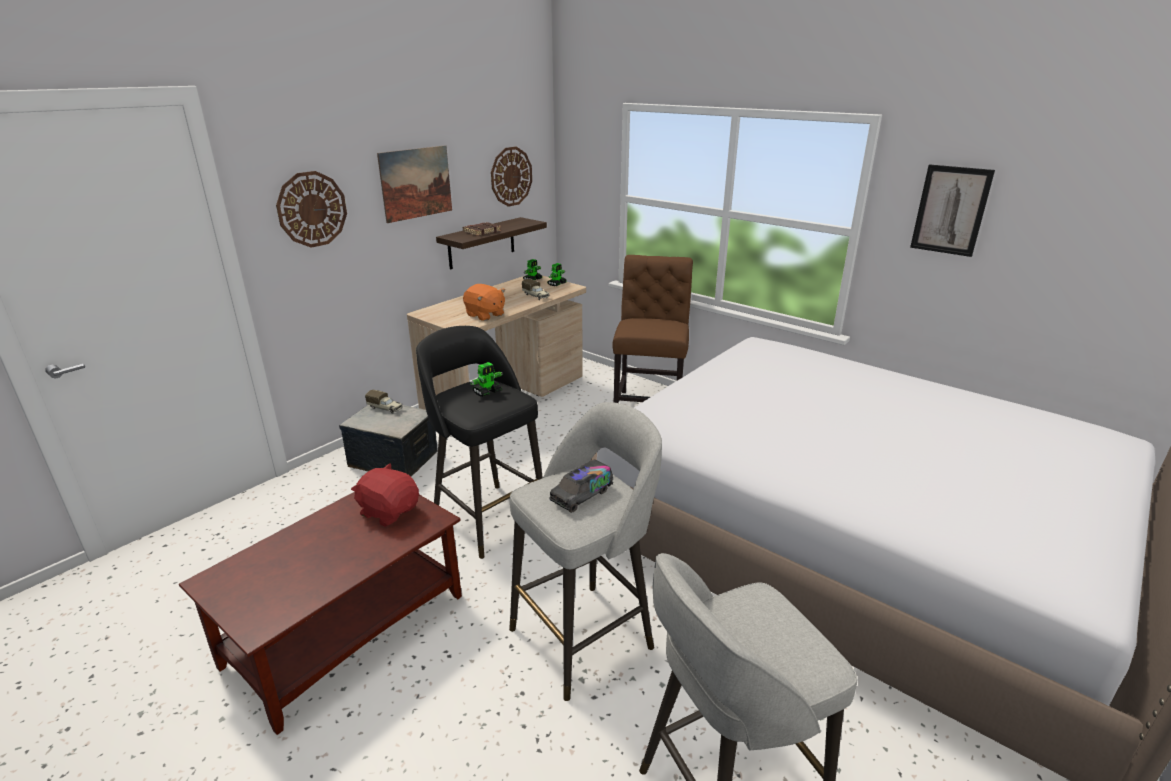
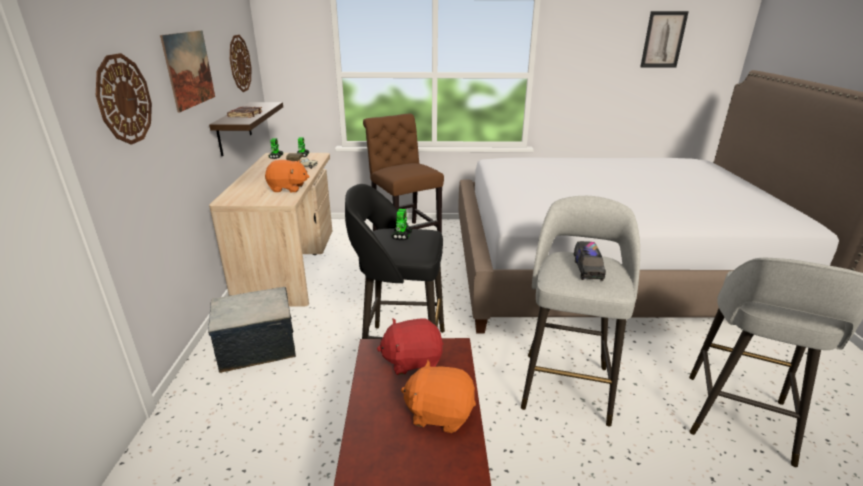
camera: 40 degrees left, 0 degrees up
(341, 559) = (439, 413): none -> orange plush toy
(385, 408) = (235, 301): toy truck -> none
(950, 210) = (587, 52): picture -> picture (663, 39)

